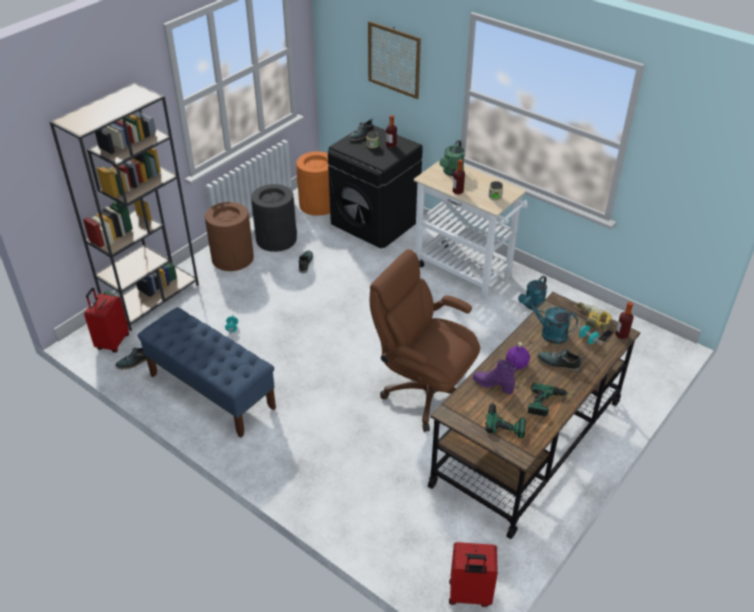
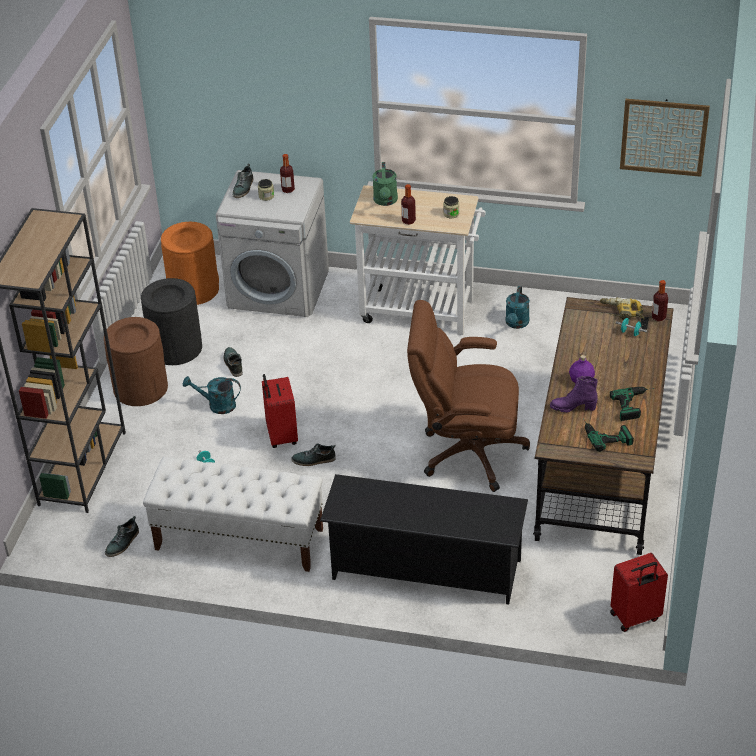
camera: 25 degrees left, 0 degrees up
(112, 342) = (76, 532): red suitcase -> red suitcase (281, 436)
(211, 391) = (238, 539): blue bench -> white bench
(326, 473) = (425, 569): none -> black shoe rack
(374, 223) = (278, 290): black washing machine -> white washing machine
(394, 58) = (268, 87): picture -> picture (664, 135)
(549, 333) = (591, 339): turquoise watering can -> turquoise watering can (217, 405)
(558, 363) = (618, 365): shoe -> shoe (314, 460)

